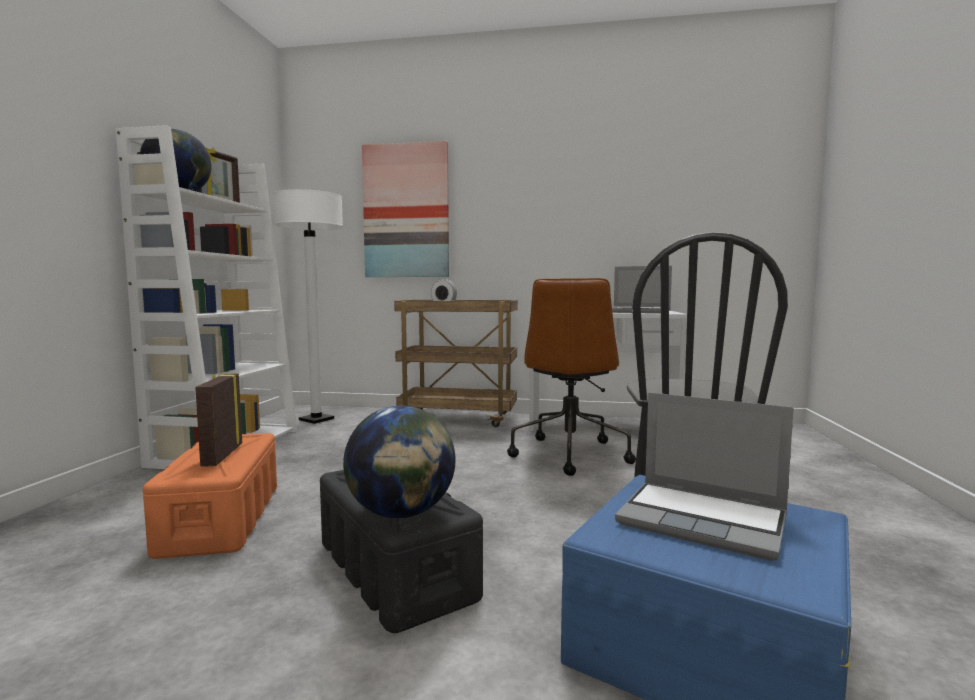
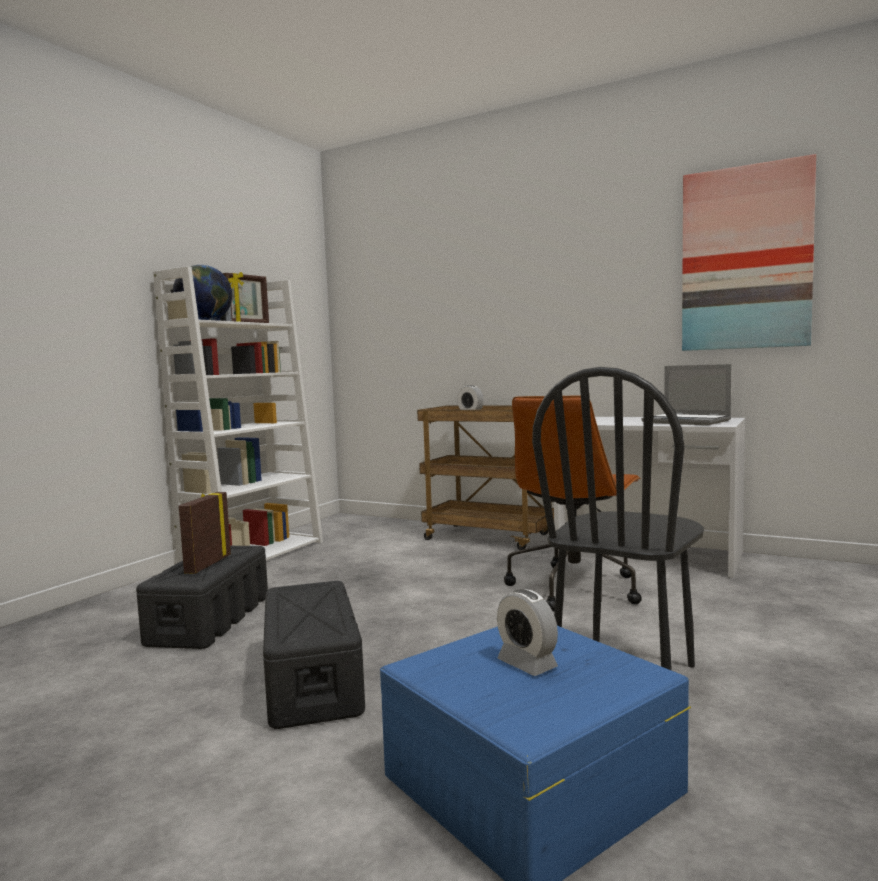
camera: 20 degrees right, 0 degrees up
(221, 519) = (209, 620): orange storage box -> black storage box
(316, 420) = (348, 531): white floor lamp -> none
(401, 513) = (296, 628): globe -> none
(406, 211) = (440, 310): picture -> picture (745, 258)
(704, 520) = (527, 664): laptop -> alarm clock

